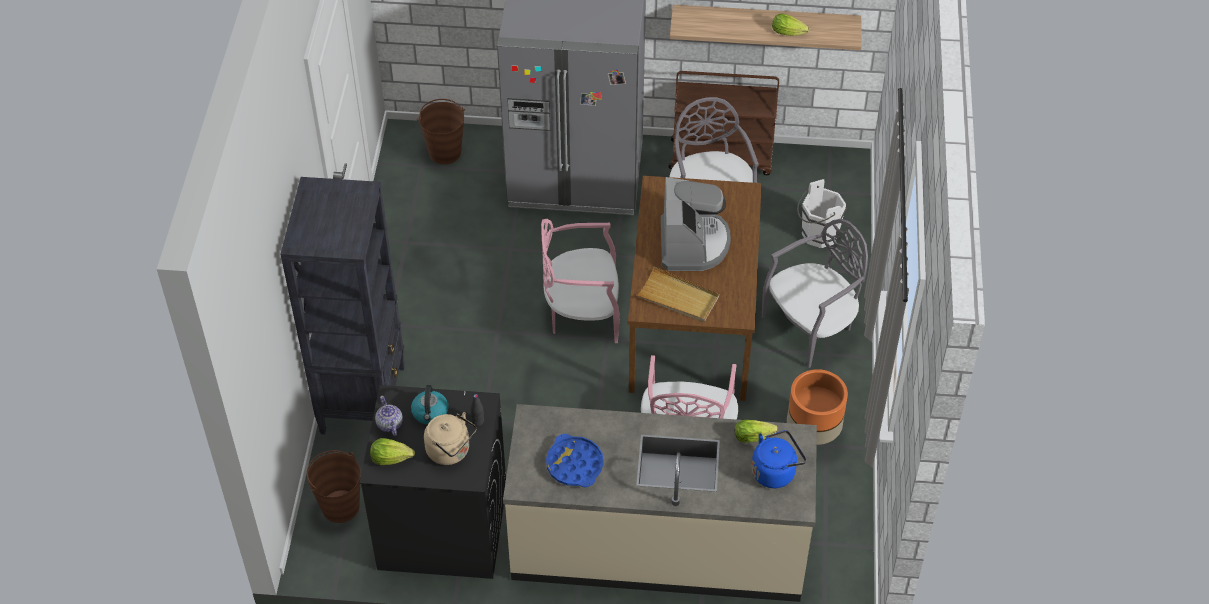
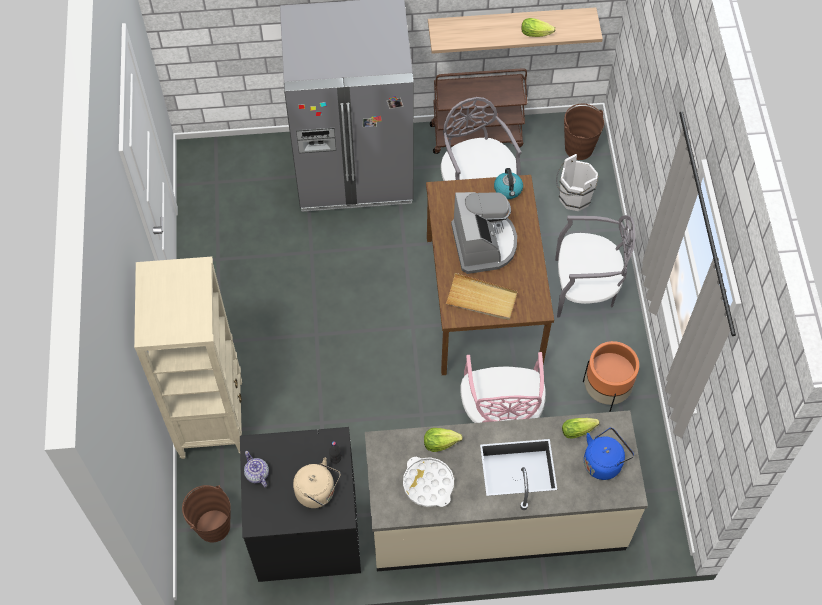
camera: 10 degrees left, 10 degrees up
(363, 399) = (212, 418): black bookcase -> beige bookcase
(391, 458) = (265, 507): lettuce -> lettuce (440, 442)
(430, 413) = (291, 457): kettle -> kettle (508, 190)
(445, 152) = (234, 165): brown bucket -> brown bucket (578, 148)
(574, 465) = (428, 484): blue tray -> white tray
(582, 313) = (386, 305): pink chair -> none
(811, 327) = (585, 288): grey chair -> grey chair turned 45 degrees clockwise

